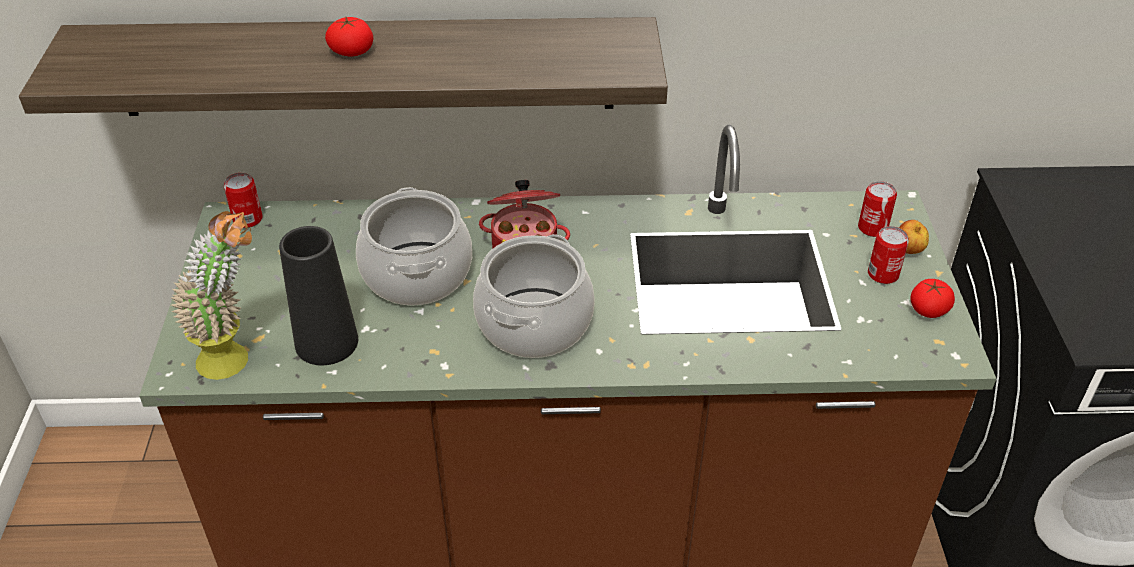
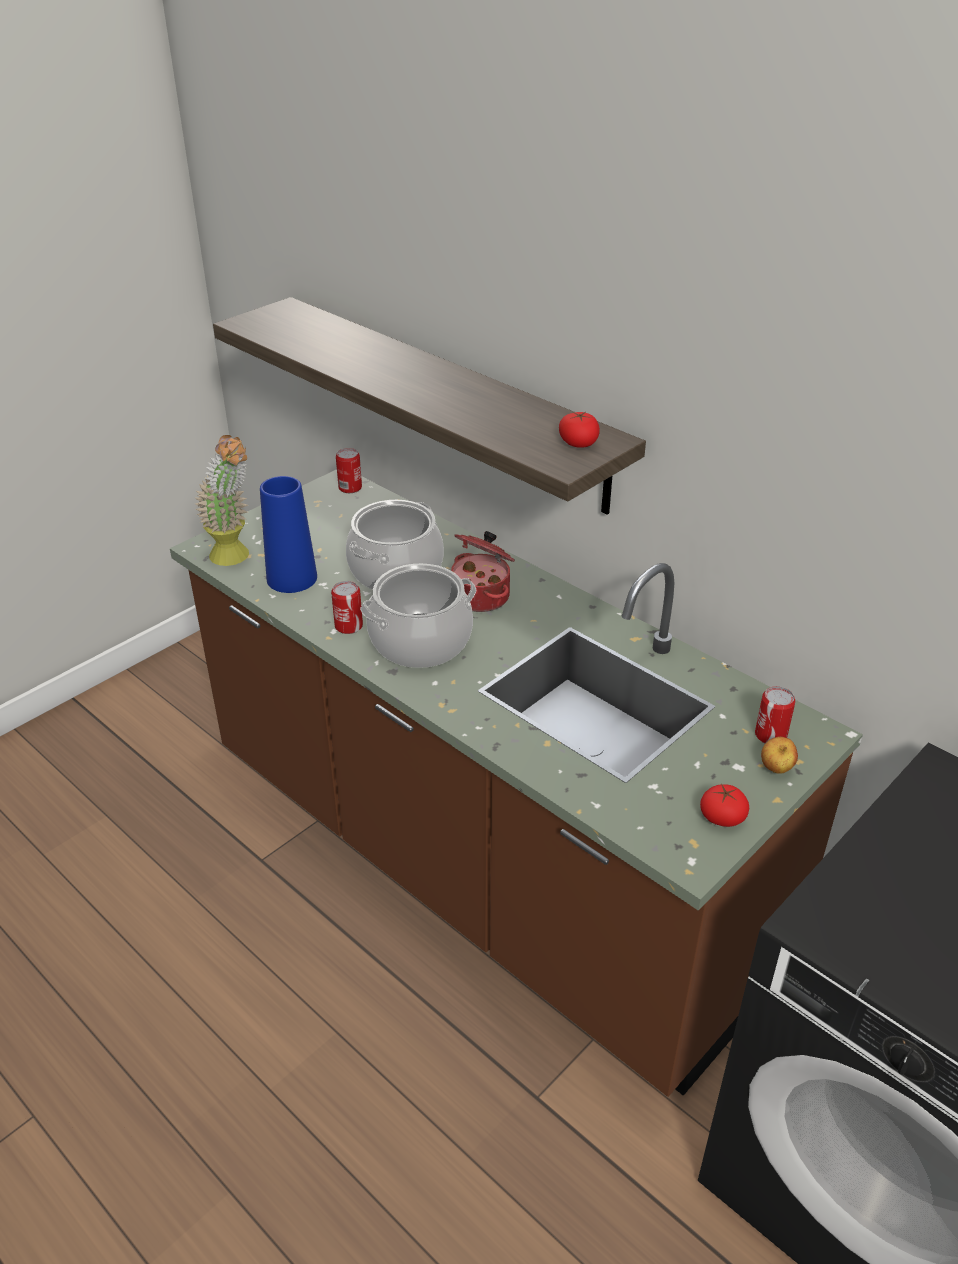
camera: 45 degrees right, 5 degrees down
(326, 342) = (292, 578): black vase -> blue vase
(351, 51) = (410, 374): tomato -> tomato (578, 443)
(883, 274) = (724, 770): can -> can (348, 626)

